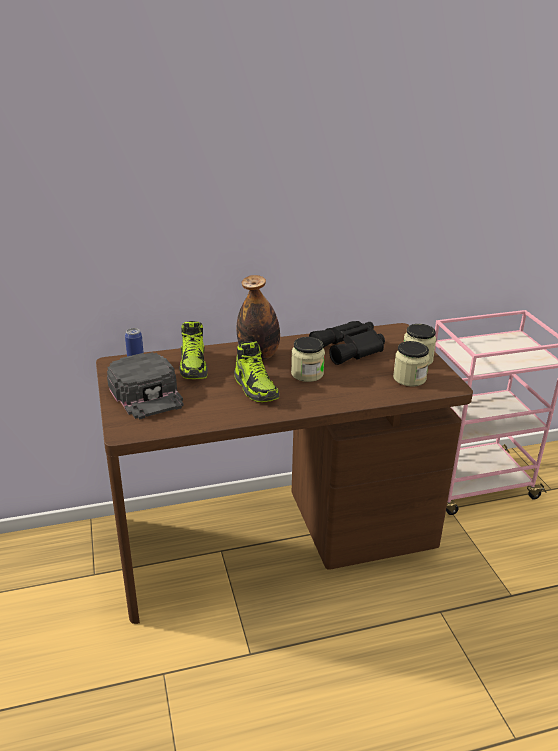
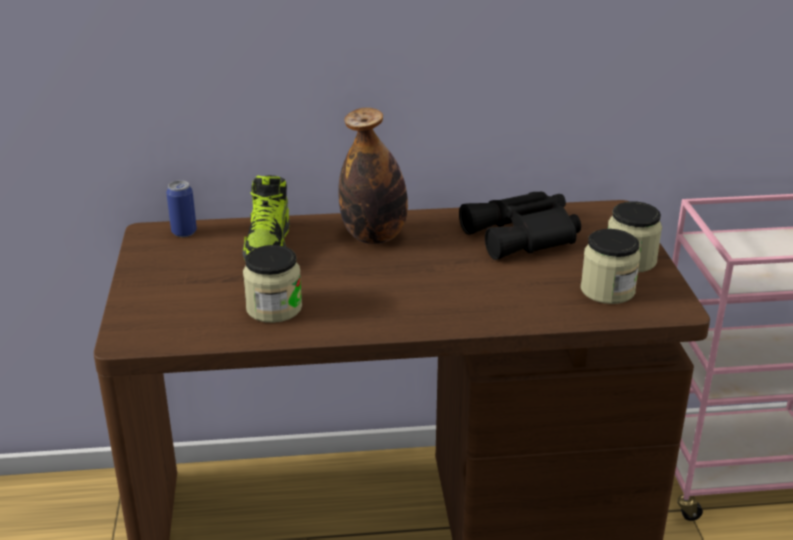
camera: 10 degrees right, 0 degrees up
(147, 393) = (183, 282): black cap -> none
(255, 388) = (352, 287): shoe -> none
(307, 374) = (441, 271): jar -> jar (274, 308)

